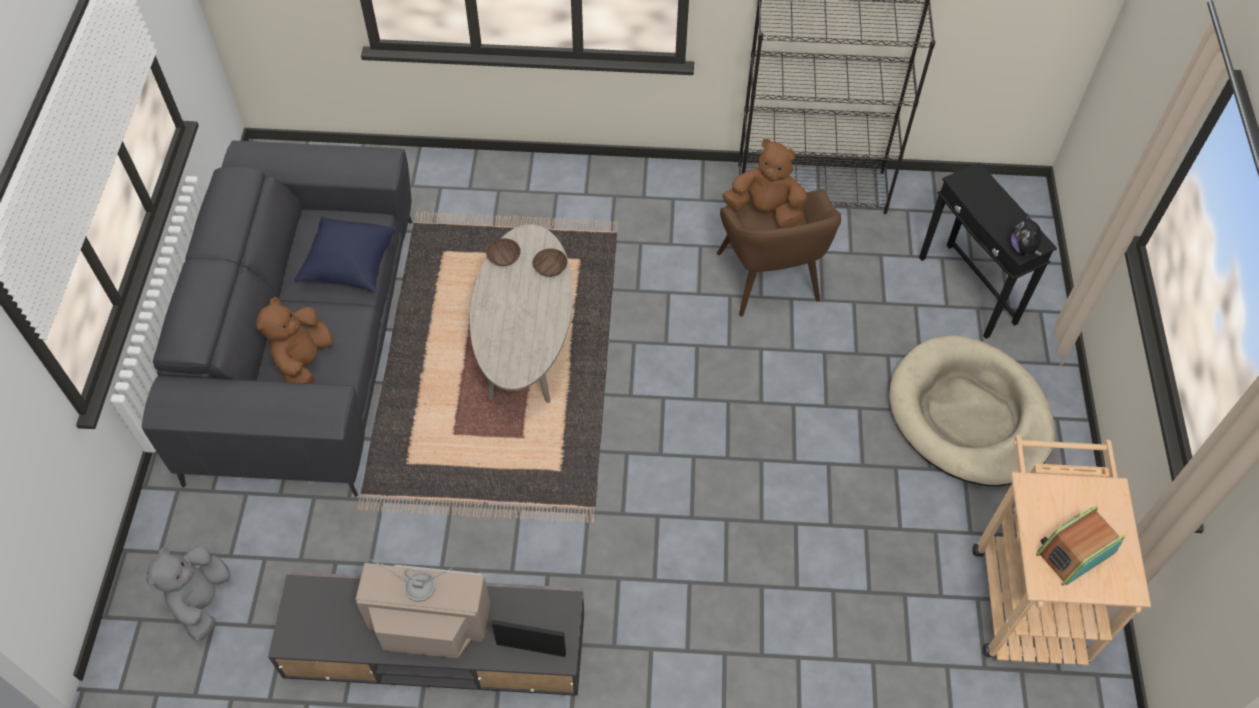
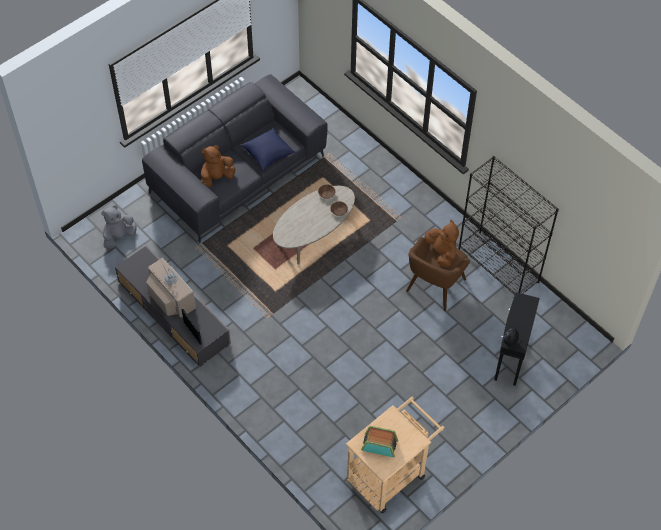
camera: 45 degrees right, 0 degrees up
(968, 415) = (449, 400): beige dog bed -> none

